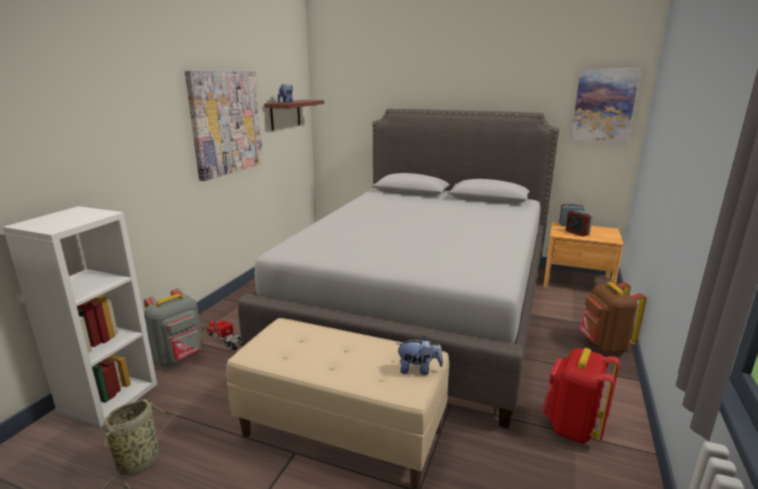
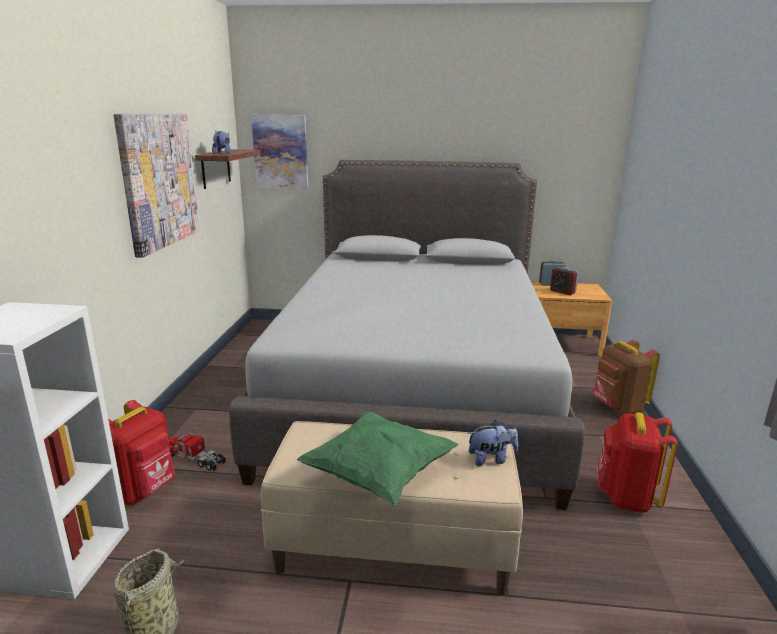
camera: 15 degrees left, 0 degrees up
(180, 358) = (144, 490): grey backpack -> red backpack
(317, 368) = (379, 475): none -> green pillow
(603, 106) = (580, 155): picture -> picture (281, 152)

